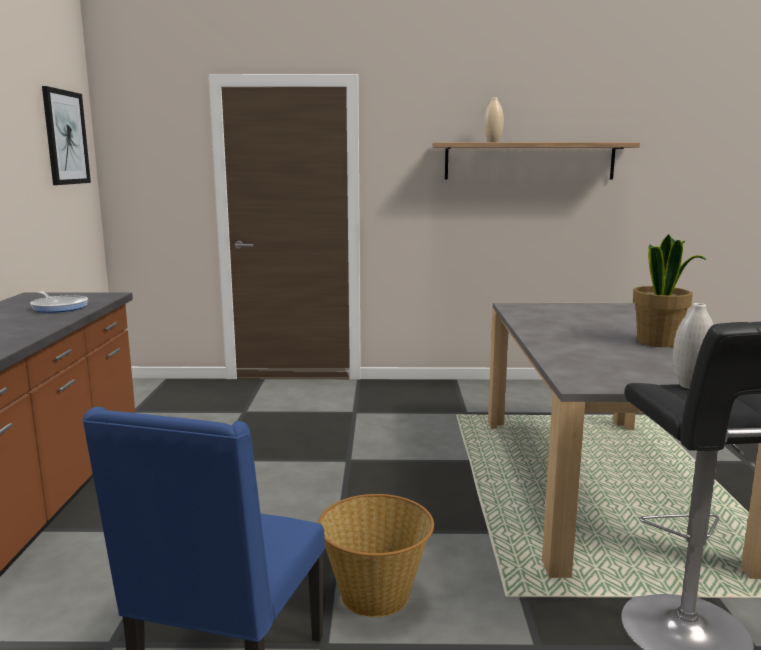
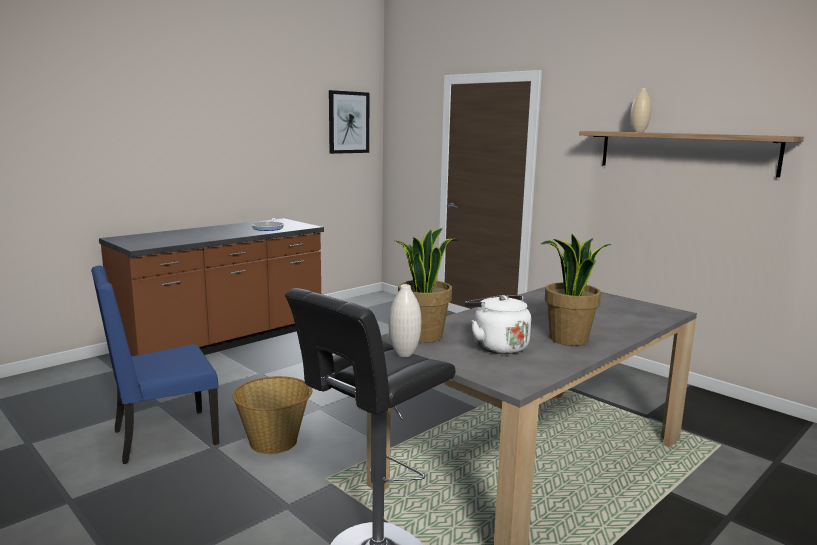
camera: 45 degrees right, 0 degrees up
(583, 374) = (423, 336): none -> potted plant
(649, 363) = (497, 346): none -> white kettle

